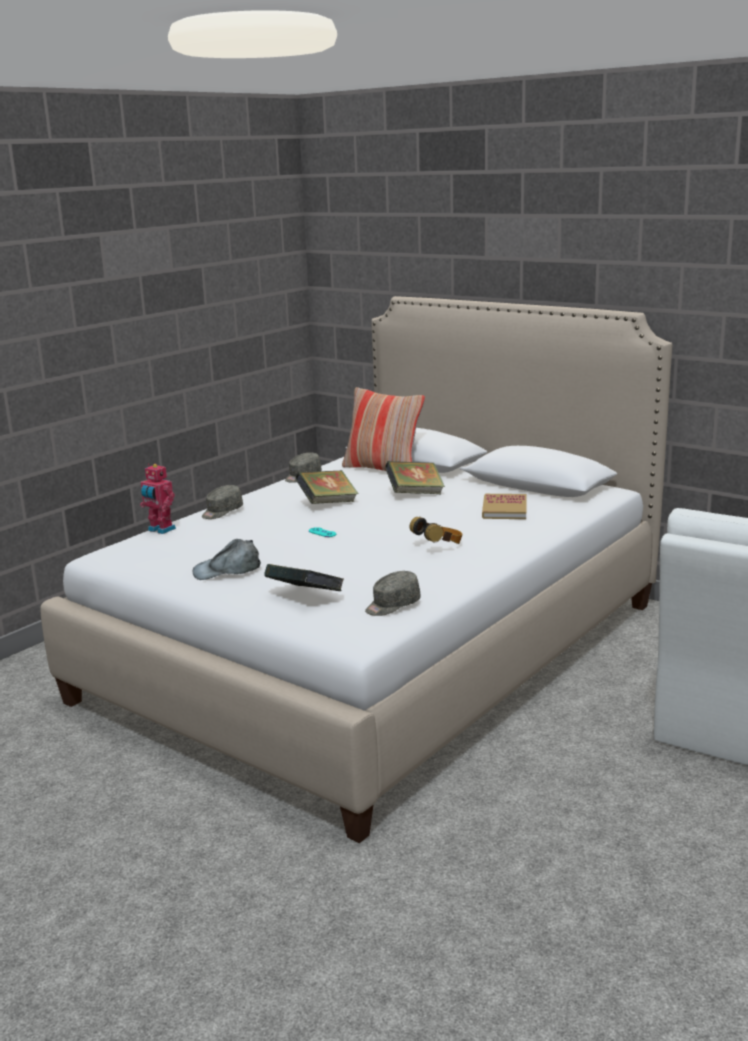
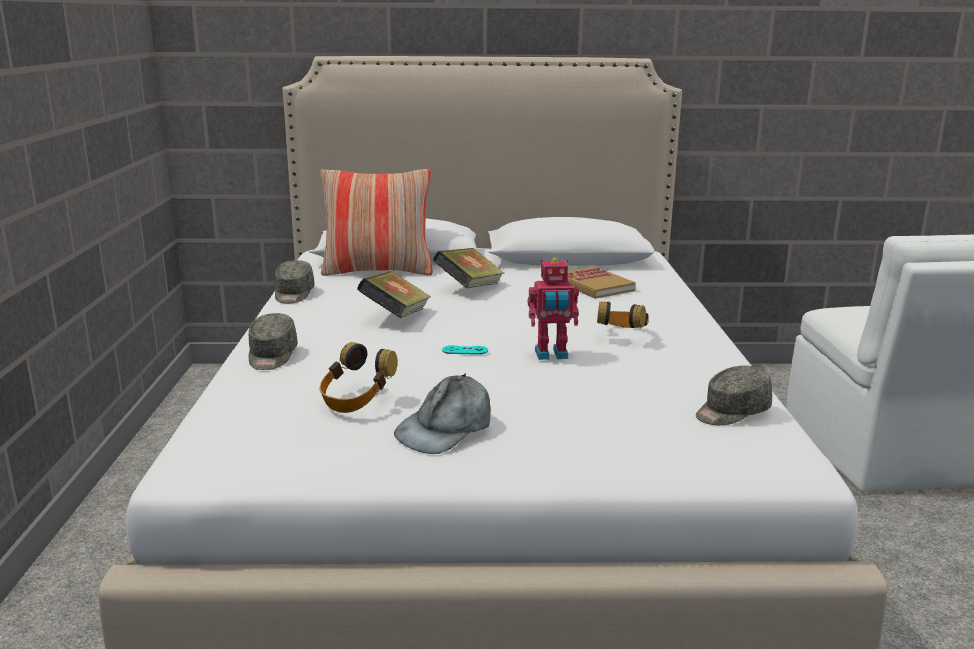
camera: 40 degrees left, 0 degrees up
(160, 530) = (225, 401): toy robot -> toy robot (551, 355)
(211, 544) = (356, 400): none -> headphones
(305, 598) = (622, 434): book -> none
(392, 605) = (731, 412): grey cap -> grey cap turned 45 degrees clockwise

